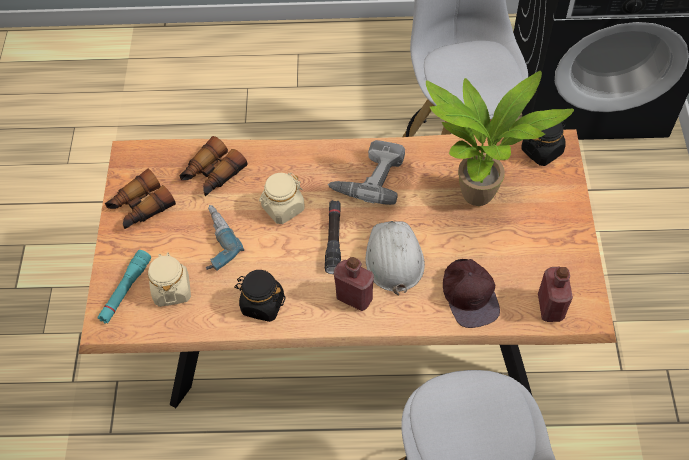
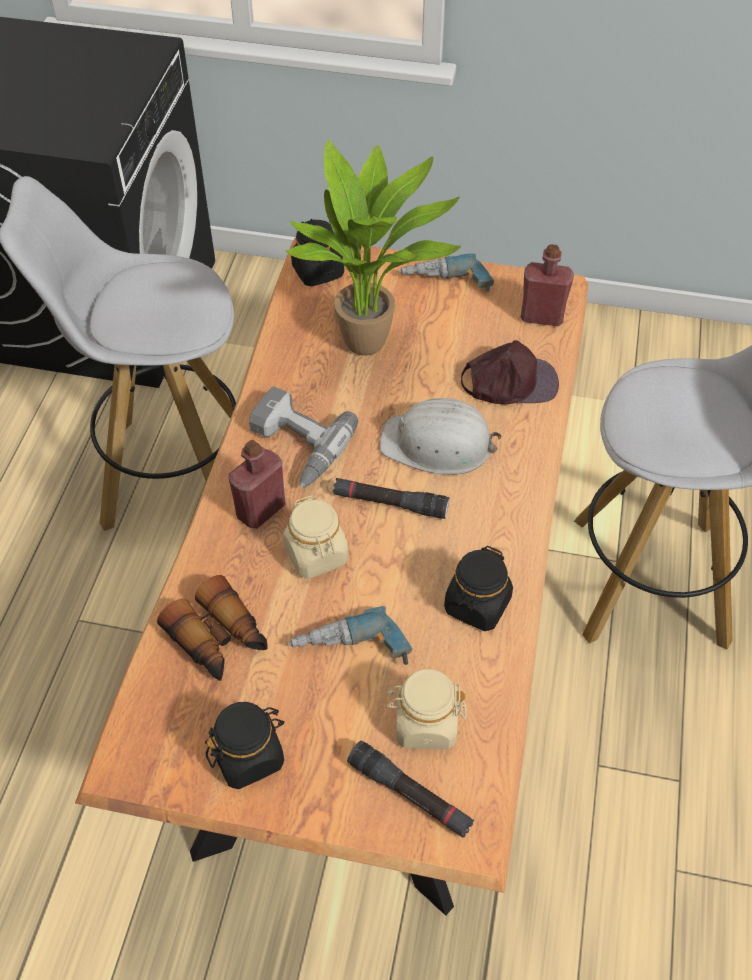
camera: 80 degrees left, 5 degrees down
(125, 290) = (410, 794): turquoise flashlight -> black flashlight
(140, 207) = (248, 756): binoculars -> black jar
(354, 297) = (489, 497): red bottle -> red bottle (260, 510)
(560, 235) = (445, 285): none -> power drill

